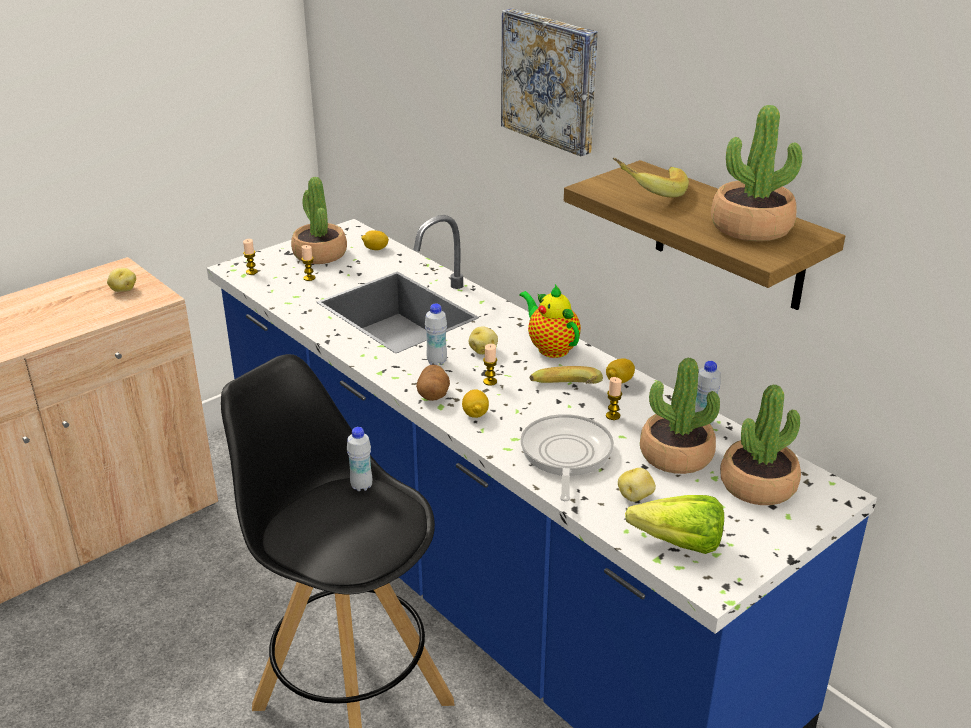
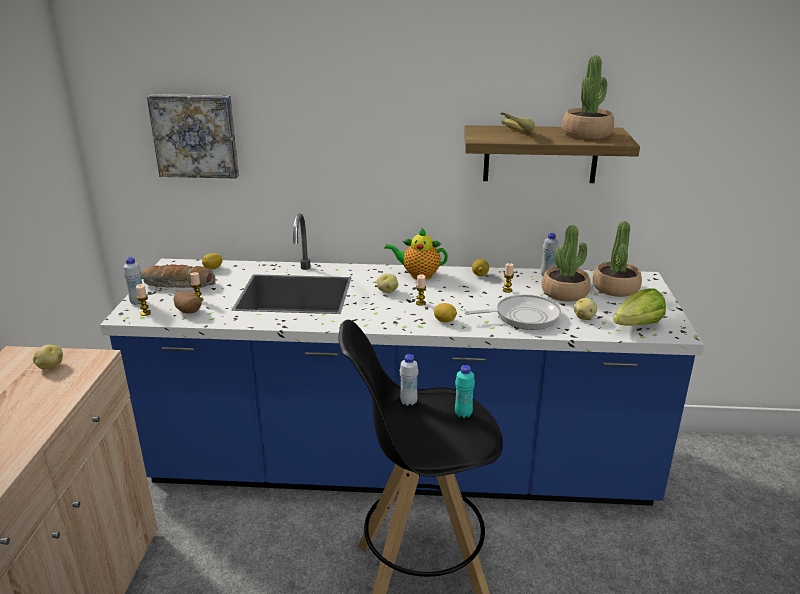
camera: 45 degrees left, 5 degrees down
(319, 254) = (177, 285): potted plant -> bread
(383, 529) = (463, 414): none -> turquoise bottle
(433, 394) = (404, 323): potato -> potato (188, 311)
(437, 361) = (373, 307): white bottle -> white bottle (138, 302)
(551, 80) = (379, 89): picture -> picture (195, 135)
(565, 455) = (523, 316): frying pan -> frying pan turned 120 degrees clockwise
(566, 394) = (469, 291): banana -> none

